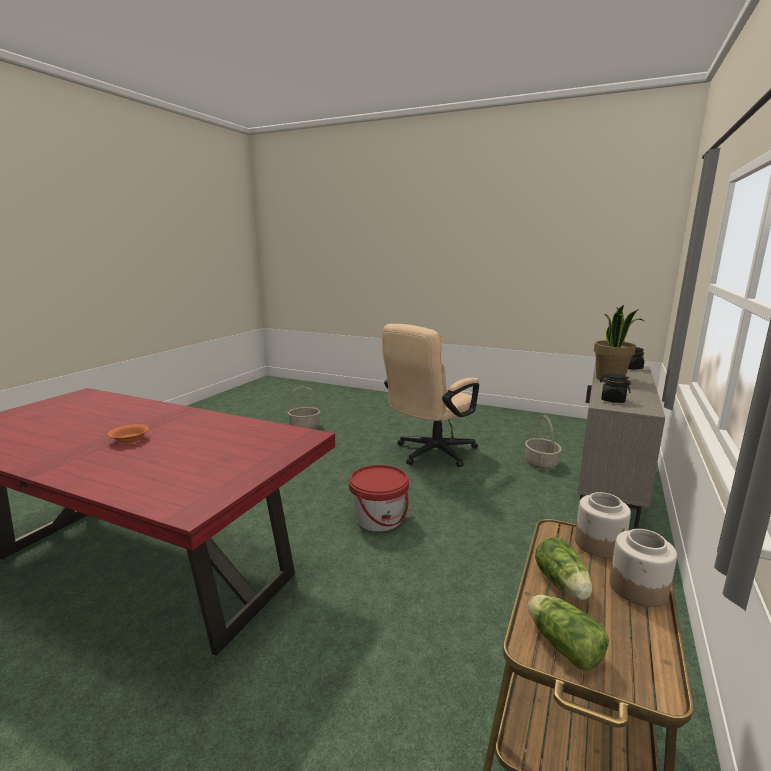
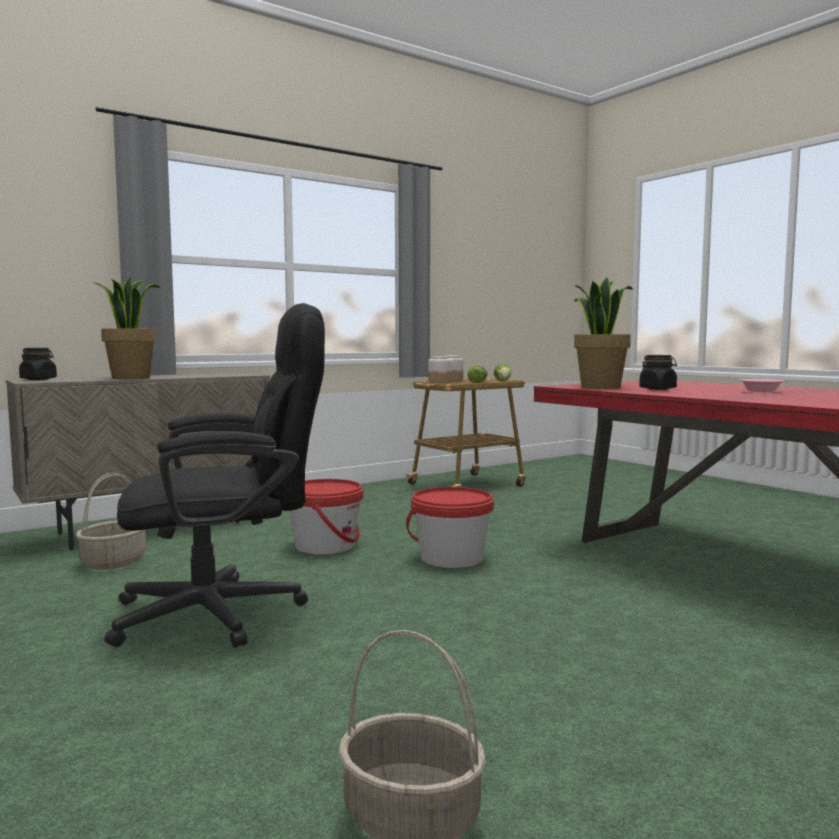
camera: 150 degrees left, 10 degrees down
(129, 440) = (761, 391): orange bowl -> pink bowl
(271, 435) = (600, 387): none -> potted plant
(430, 454) = (228, 612): beige office chair -> black office chair
(472, 508) = (325, 545): none -> red bucket
(612, 400) = (227, 375): black jar -> black jar (658, 389)

